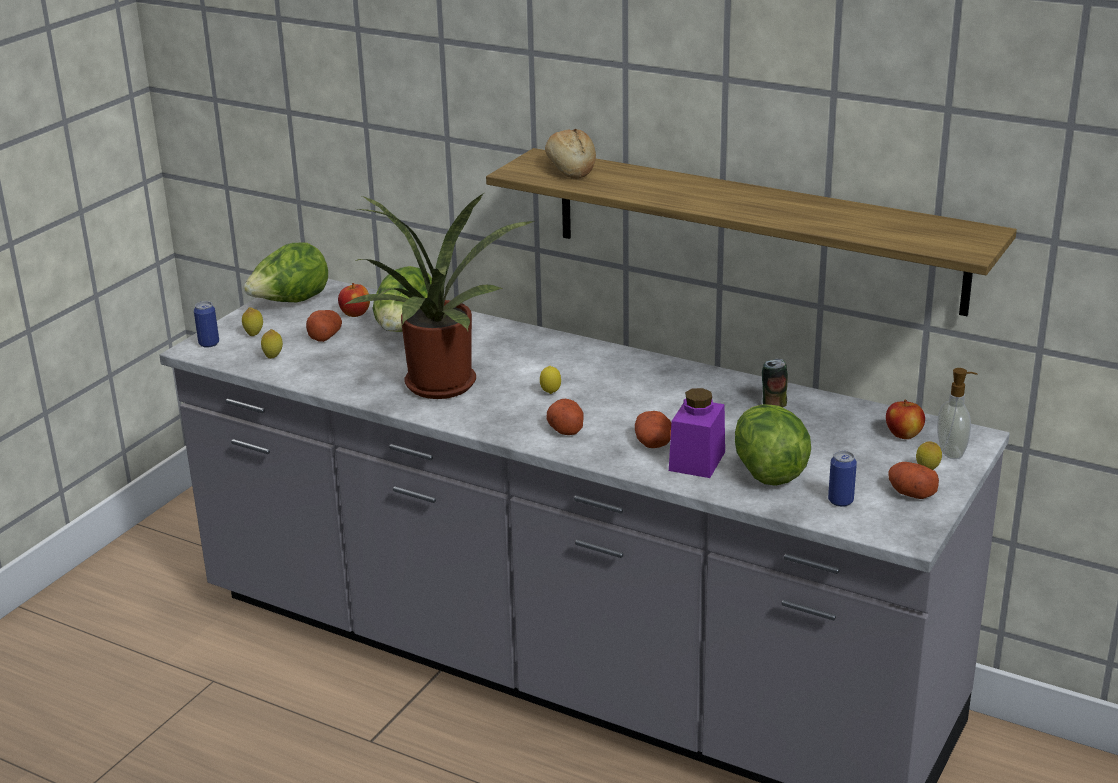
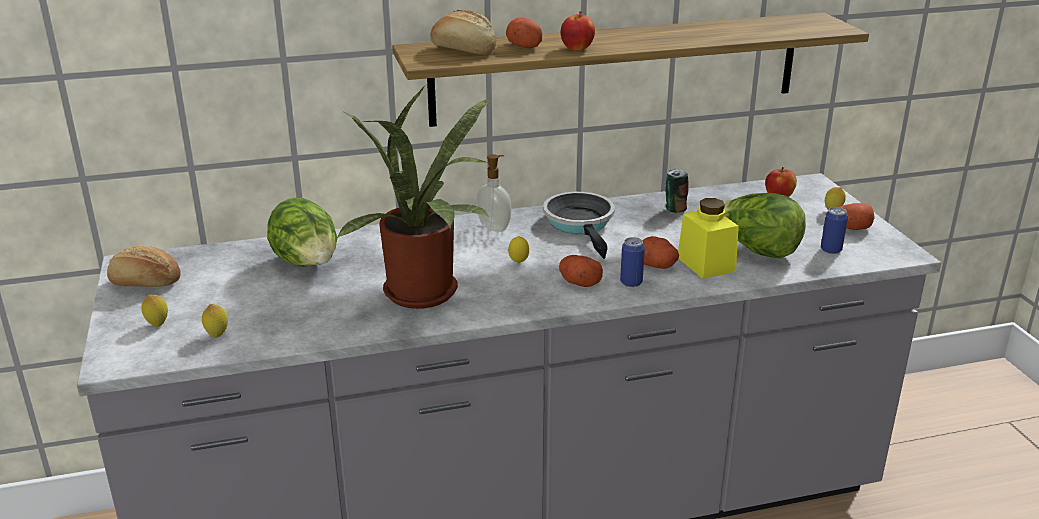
camera: 45 degrees left, 0 degrees up
(209, 343) = (121, 351): can -> can (631, 282)
(290, 302) = (145, 283): lettuce -> bread
(324, 336) = (236, 297): potato -> potato (523, 45)
(355, 314) = (231, 269): apple -> apple (577, 48)
(663, 383) = (581, 224): none -> frying pan
(697, 461) = (706, 264): purple jar -> yellow jar
(952, 452) = (821, 195): soap dispenser -> soap dispenser (494, 227)

